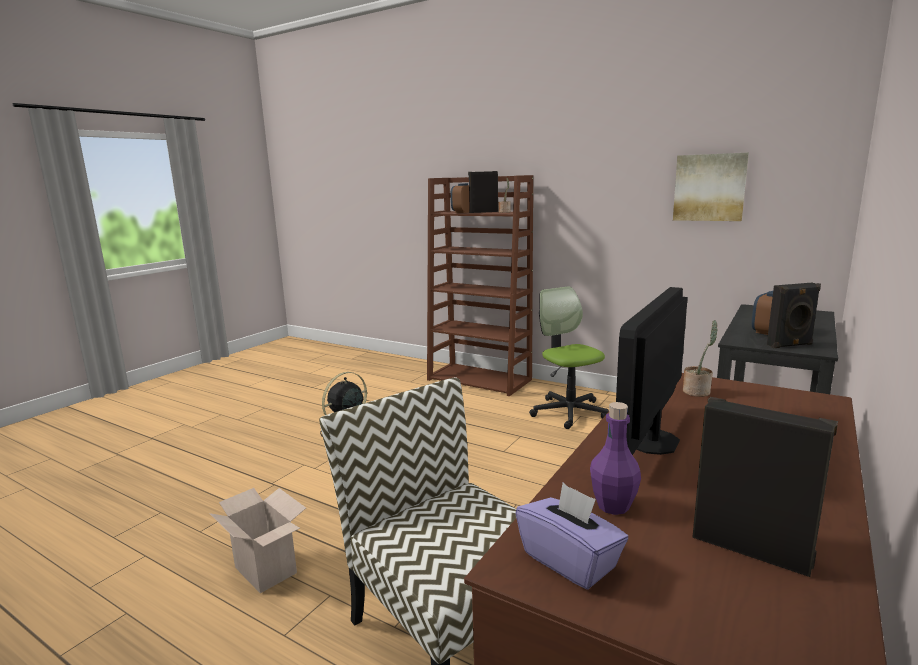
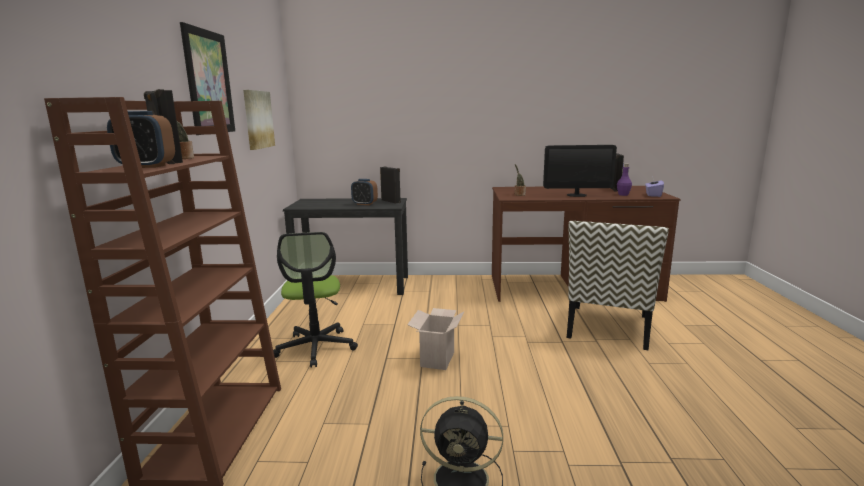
camera: 120 degrees left, 0 degrees up
(268, 570) = (677, 394): cardboard box -> cardboard box (436, 358)
(569, 412) = (316, 348): office chair -> office chair turned 45 degrees counterclockwise
(605, 155) = (209, 82): none -> picture

